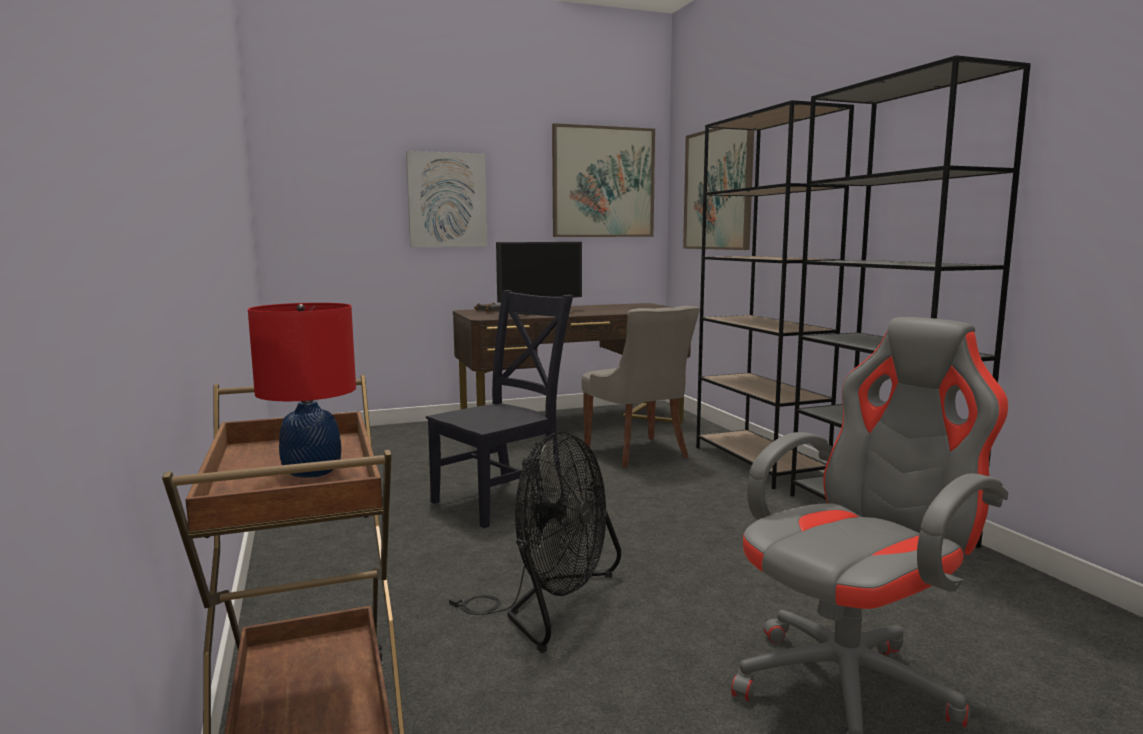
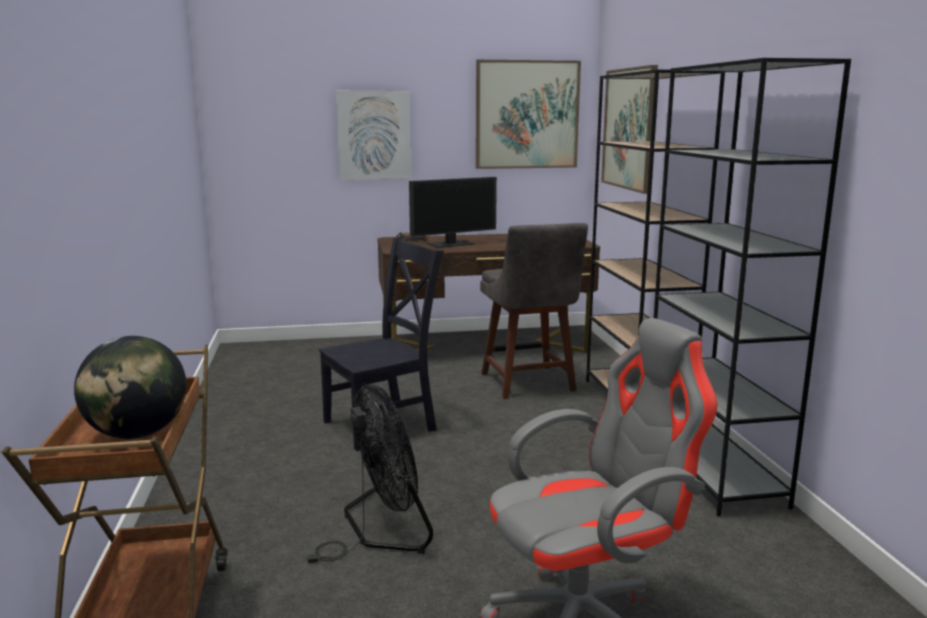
camera: 10 degrees right, 5 degrees up
(312, 473) = (137, 434): red table lamp -> globe
(546, 606) = (374, 527): black fan -> black fan turned 60 degrees counterclockwise
(638, 453) = (528, 383): grey chair -> grey stool

